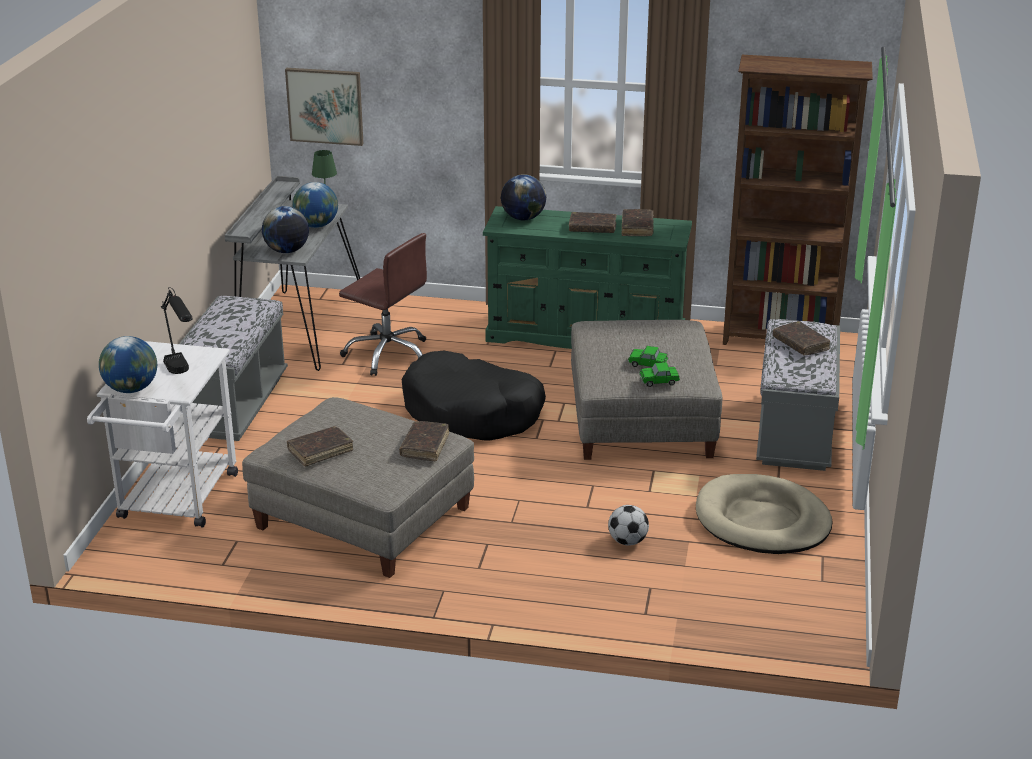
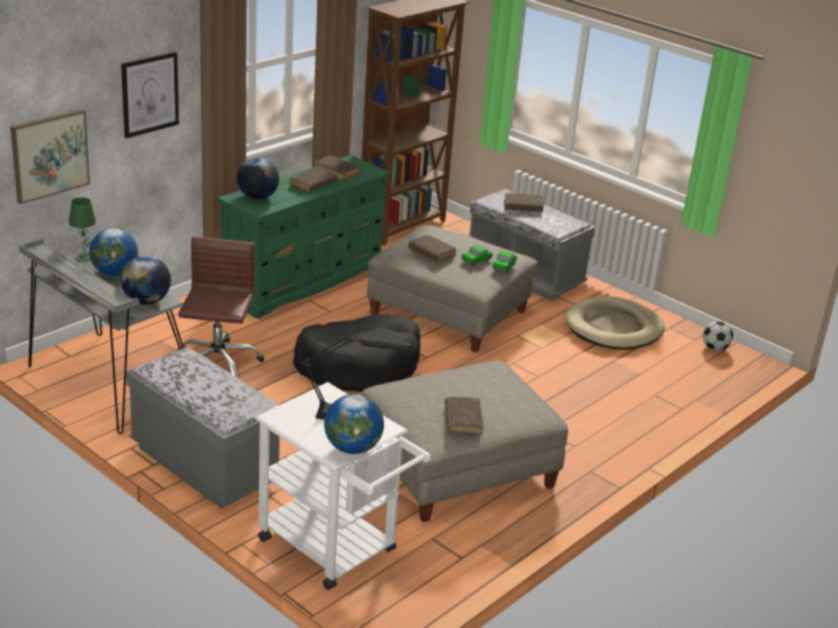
camera: 60 degrees left, 0 degrees up
(388, 354) = (217, 363): brown office chair -> brown office chair turned 60 degrees counterclockwise
(425, 446) = (499, 378): brown book -> brown book (431, 253)
(436, 78) = (150, 94): none -> picture
(627, 541) = (594, 380): football -> football (715, 348)

